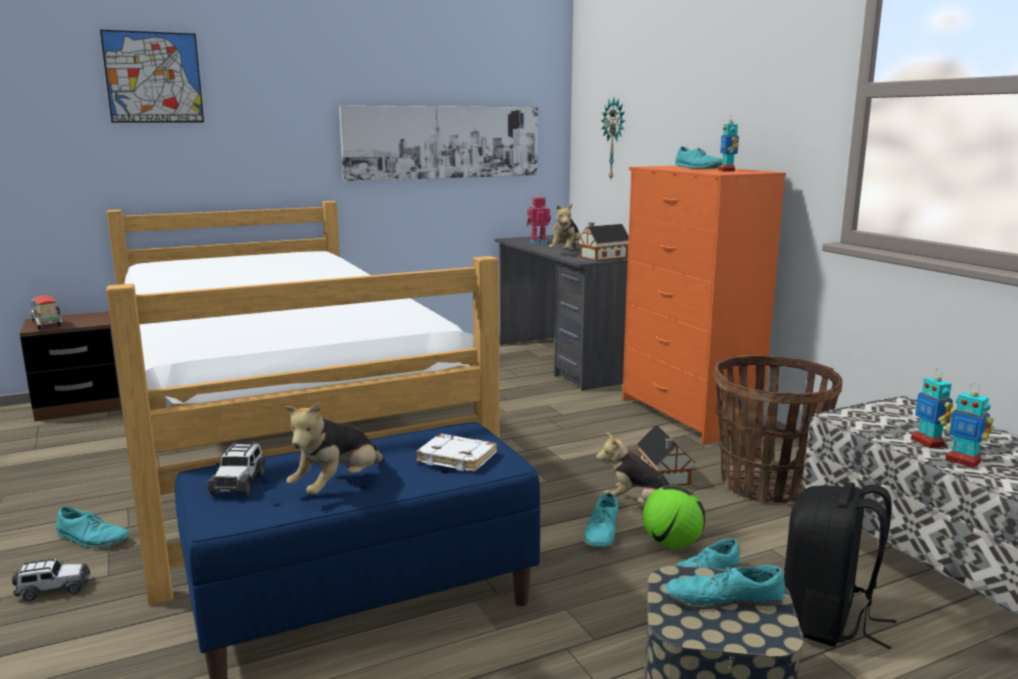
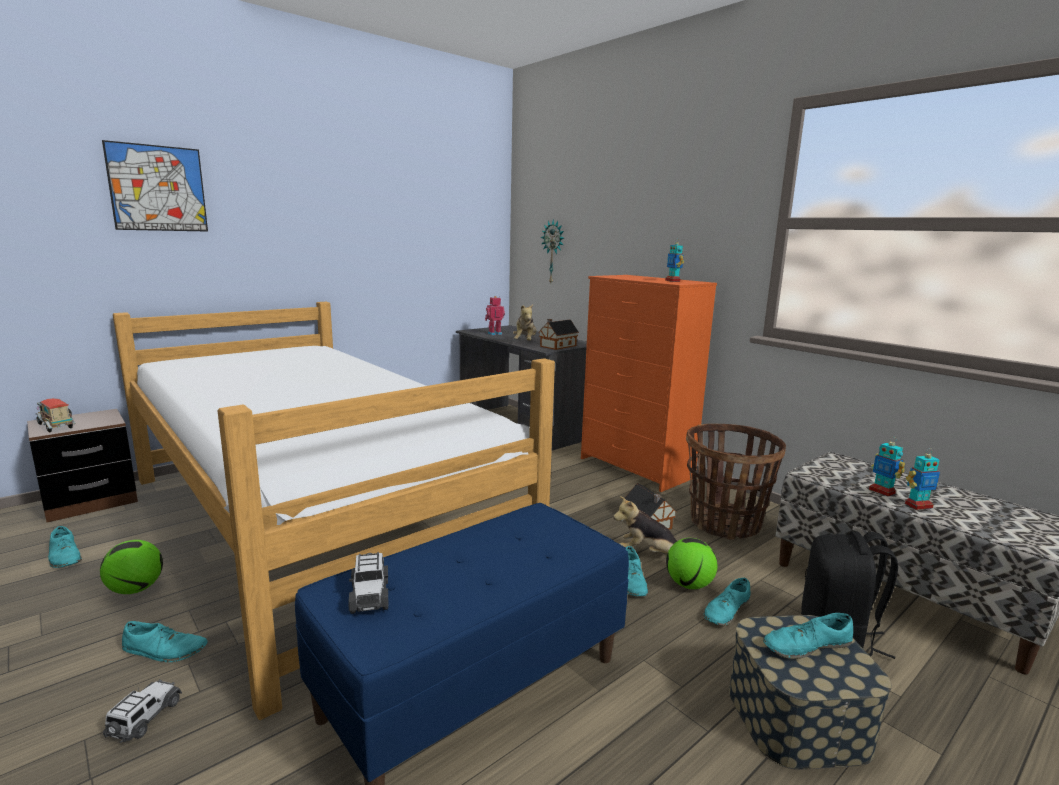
camera: 15 degrees left, 0 degrees up
(53, 589) = (144, 719): toy car -> toy car turned 45 degrees counterclockwise
(88, 485) = (135, 589): none -> football
(337, 486) = (467, 587): plush toy -> none
(443, 142) = (415, 252): picture -> none
(458, 458) = (553, 542): white book -> none
(698, 168) = (644, 278): turquoise shoe -> turquoise shoe (65, 556)
(963, 461) = (918, 505): toy robot -> toy robot turned 45 degrees counterclockwise

